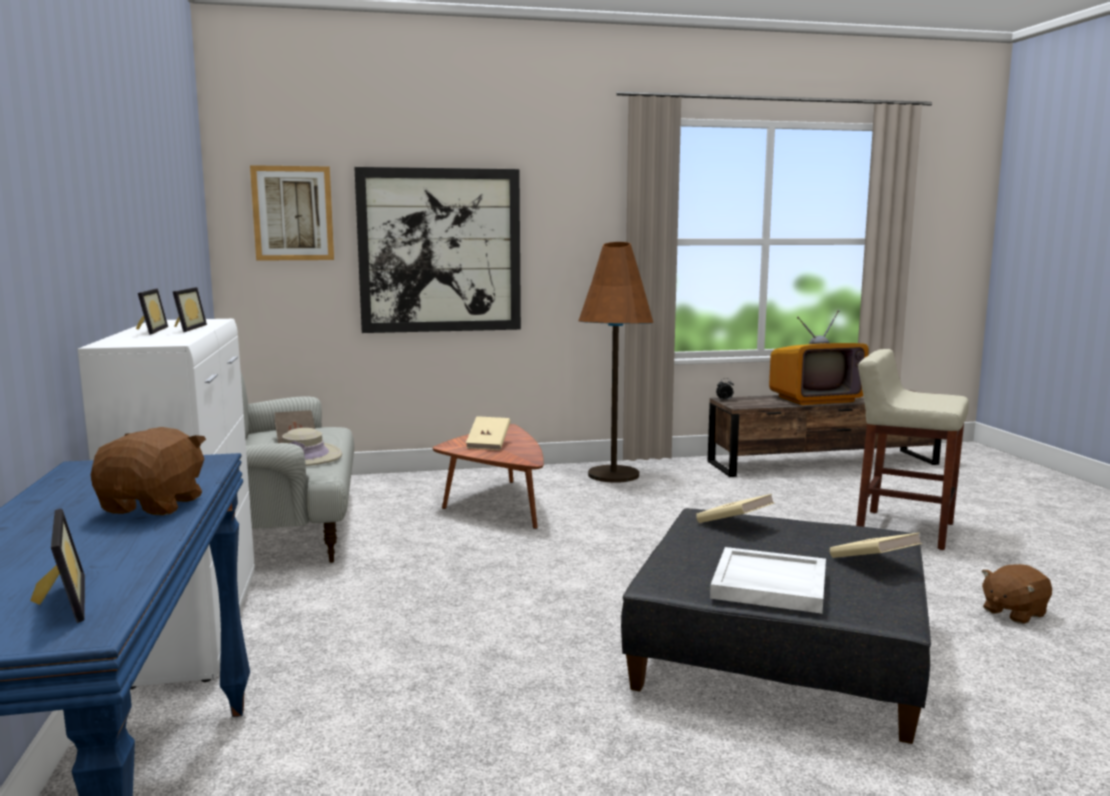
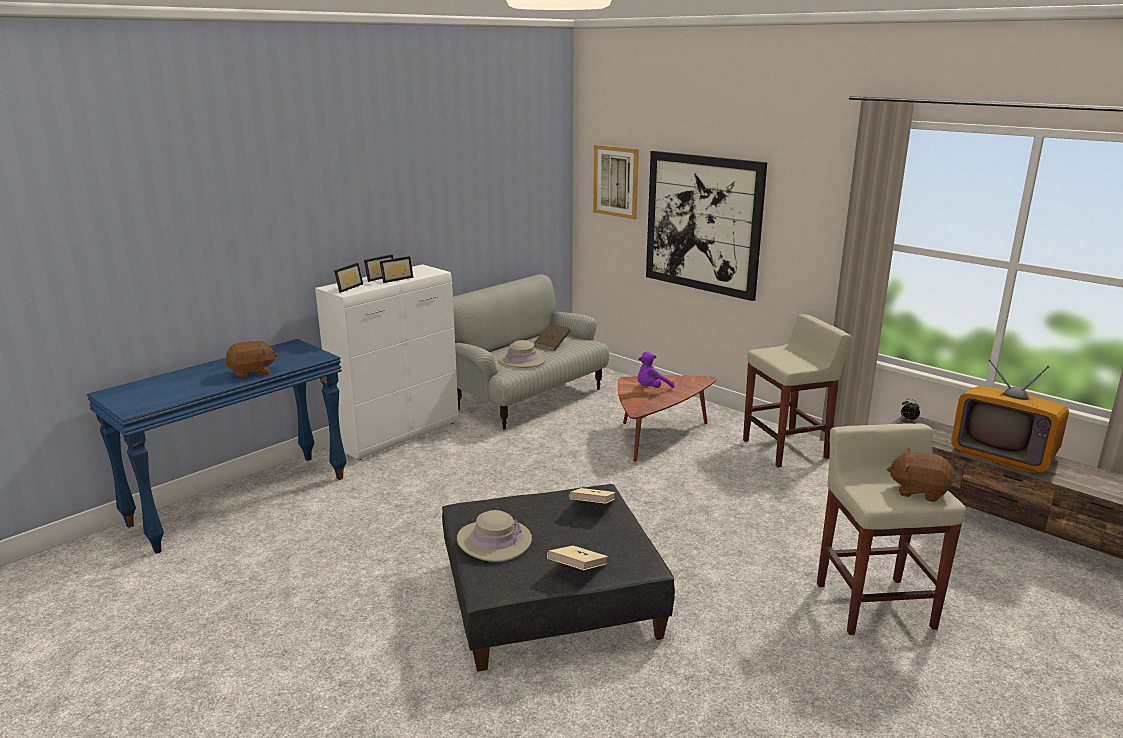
camera: 55 degrees right, 10 degrees up
(57, 602) = (151, 399): picture frame -> picture frame (347, 288)
(488, 444) = (652, 388): beige book -> purple plush toy
(613, 475) = (786, 449): brown floor lamp -> beige stool
(768, 585) = (494, 541): white tray -> beige hat
(1013, 612) = (746, 691): brown plush toy -> brown plush toy (918, 491)

